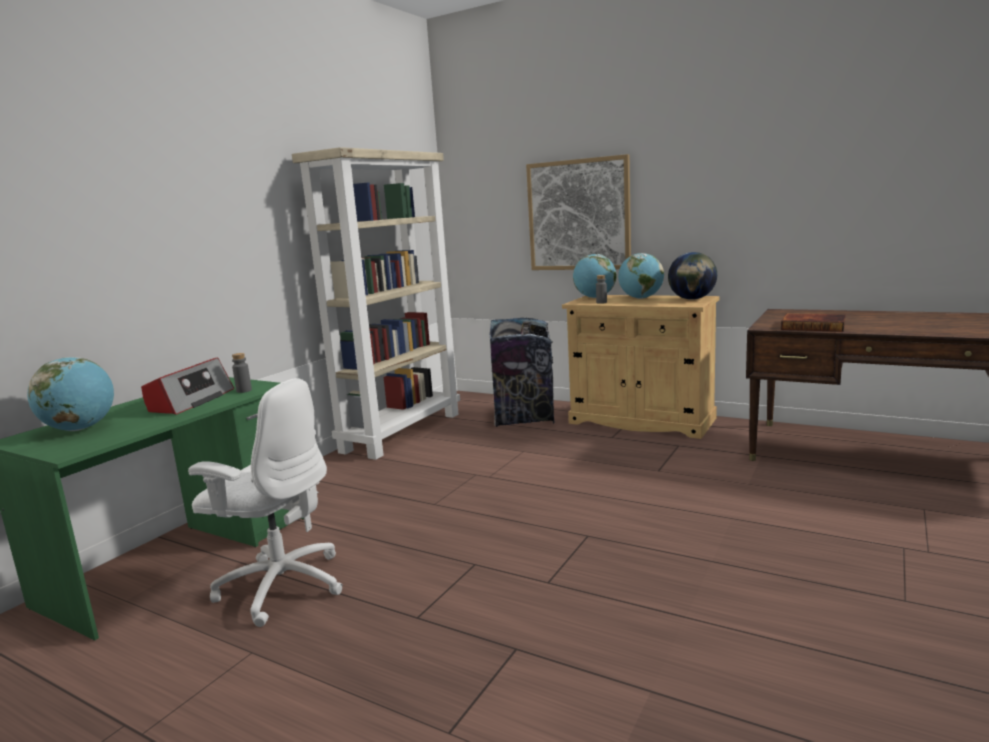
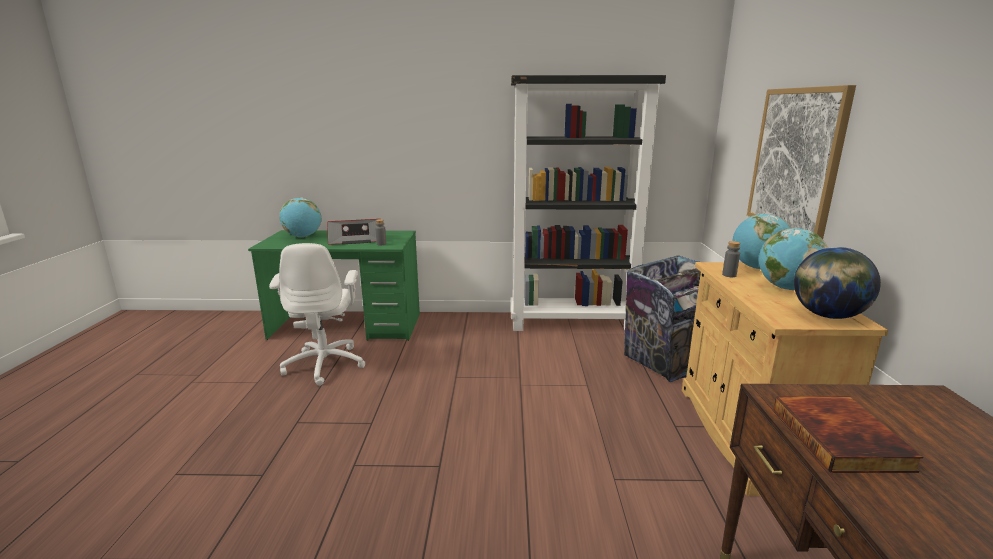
camera: 60 degrees right, 5 degrees up
(402, 432) = (572, 322): beige bookcase -> black bookcase

